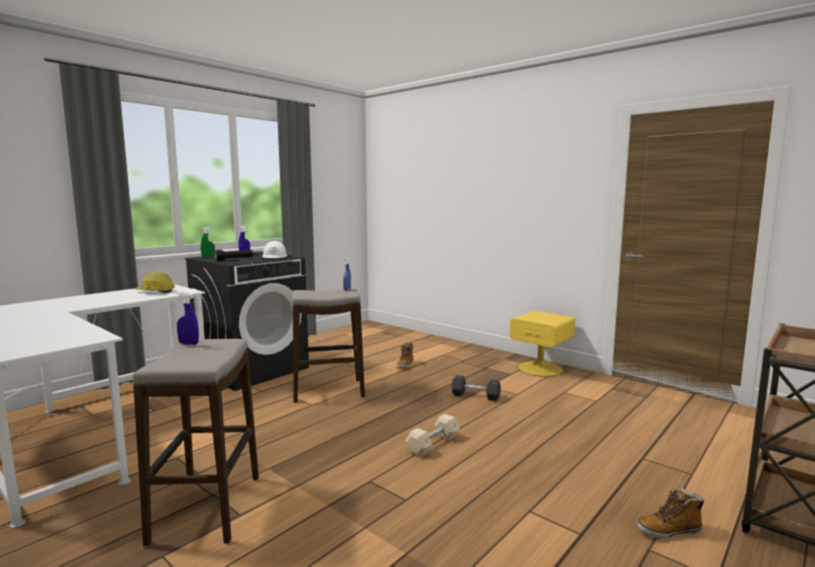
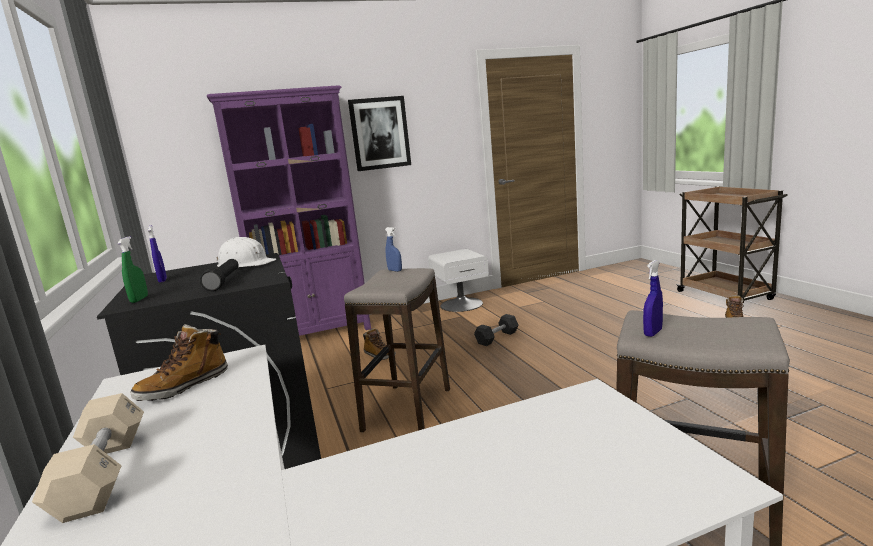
camera: 60 degrees left, 5 degrees up
(155, 291) = (184, 386): hard hat -> boot
(427, 340) = (316, 333): none -> purple bookcase
(433, 444) = (588, 371): beige dumbbell -> beige dumbbell (103, 474)
(510, 188) = (380, 133): none -> picture
(540, 368) = (461, 304): yellow nightstand -> white nightstand

